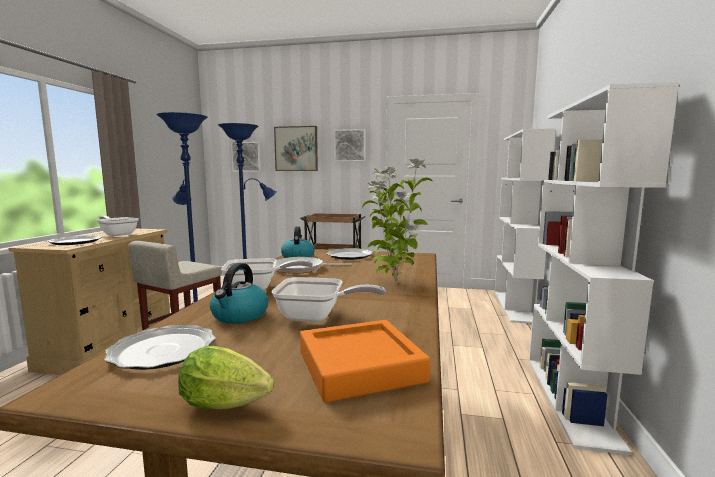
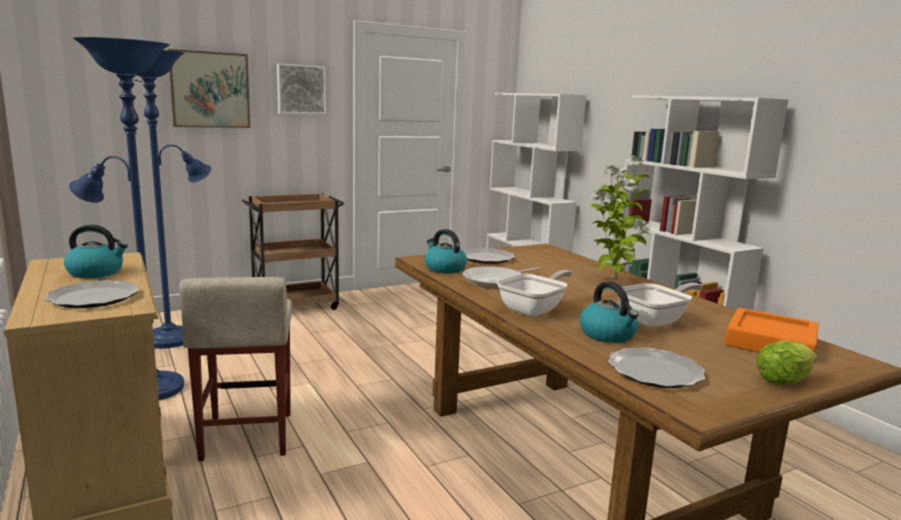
camera: 40 degrees left, 5 degrees up
(117, 234) = (96, 272): frying pan -> kettle
(246, 157) = (109, 100): picture -> none

